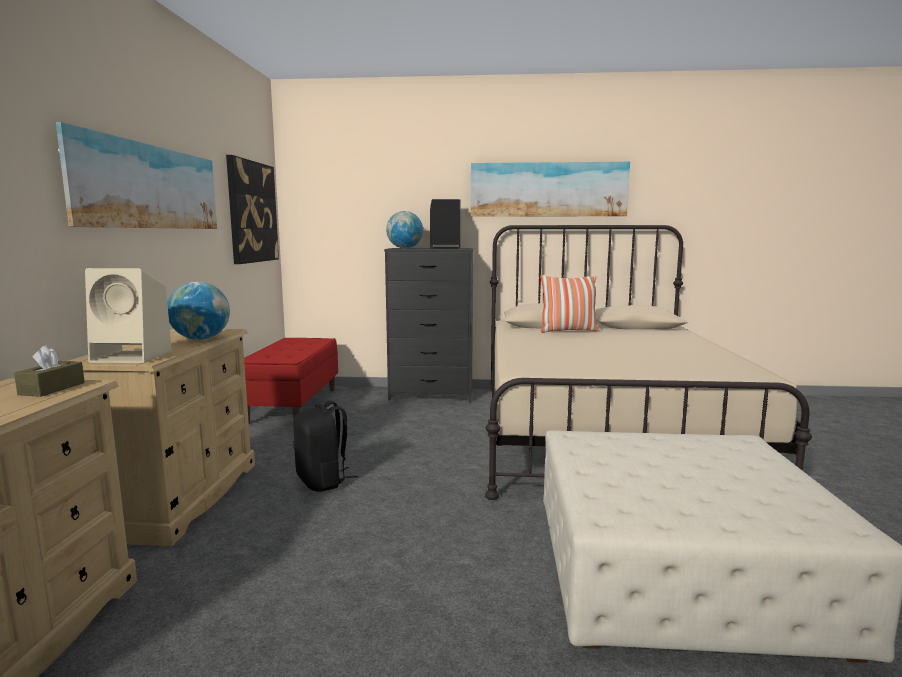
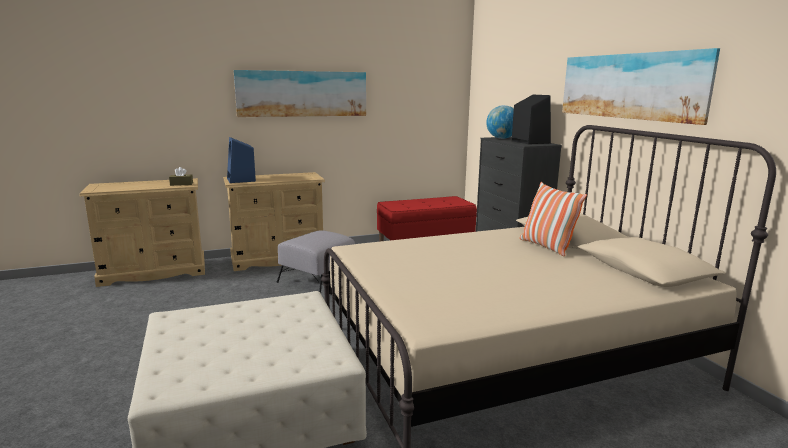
camera: 65 degrees right, 5 degrees up
(134, 356) = (241, 180): beige speaker -> blue speaker
(201, 339) = (288, 179): globe -> none
(252, 212) = (423, 102): picture -> none
(323, 481) = (317, 280): black backpack -> grey ottoman

